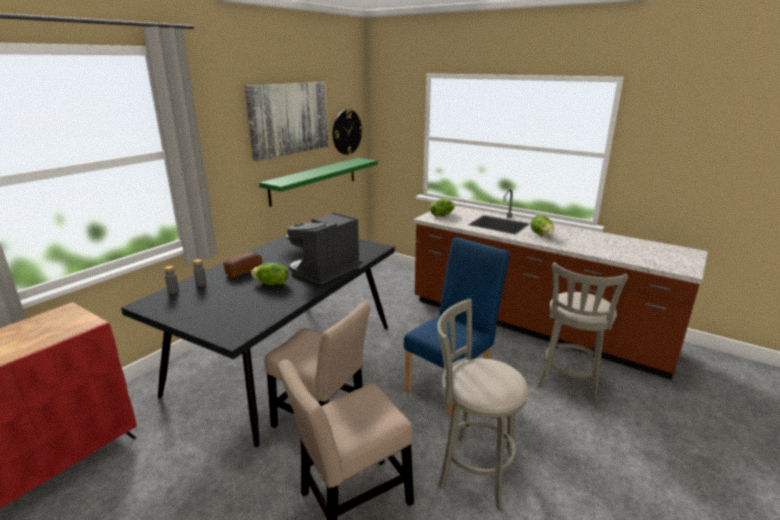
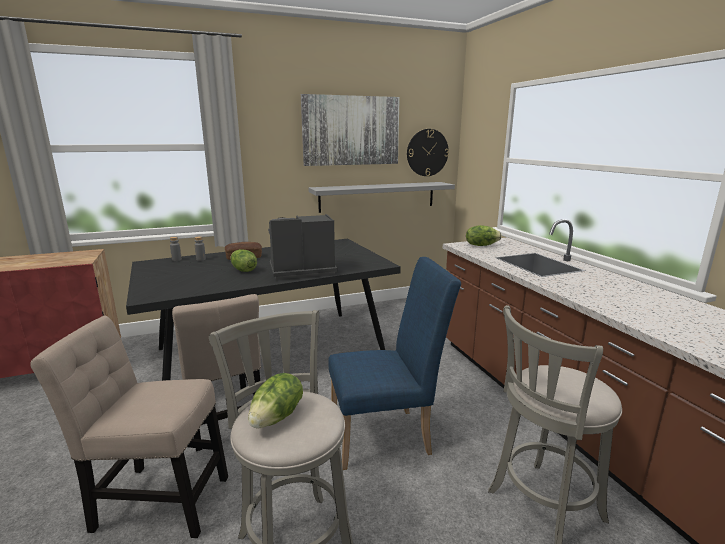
camera: 35 degrees right, 5 degrees down
(314, 180) = (377, 196): green shelf -> grey shelf
(541, 234) = (580, 283): lettuce -> lettuce (277, 417)

